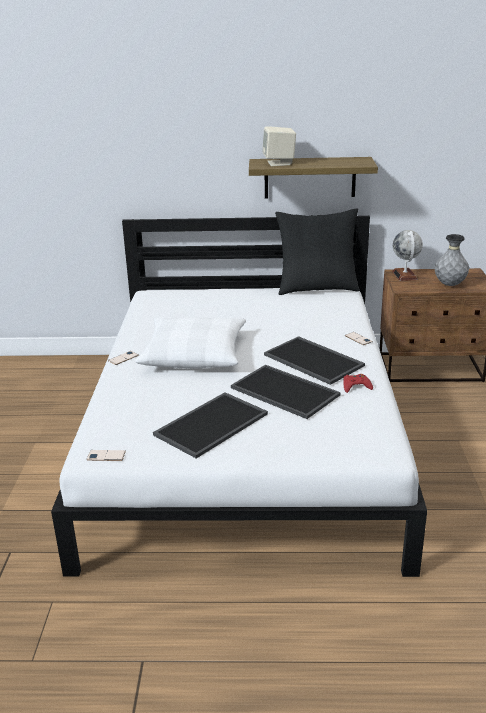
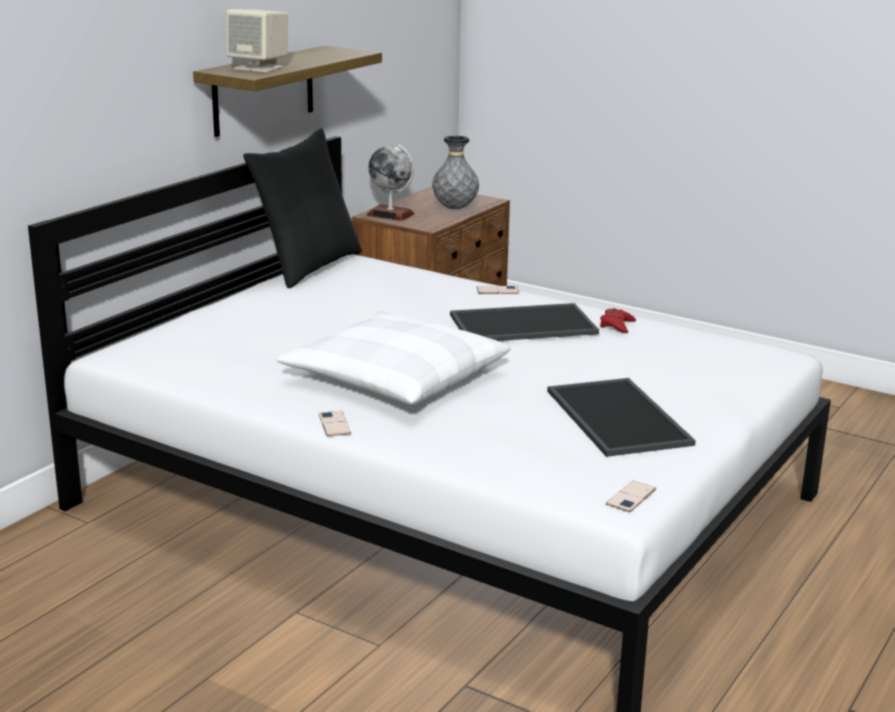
camera: 60 degrees left, 5 degrees down
(283, 392) = (583, 360): tray -> none

